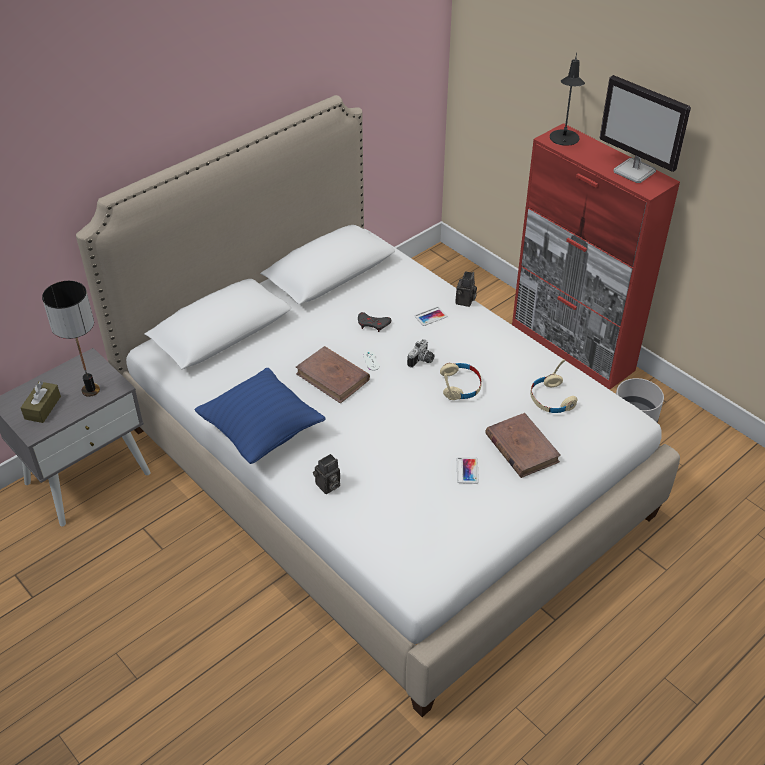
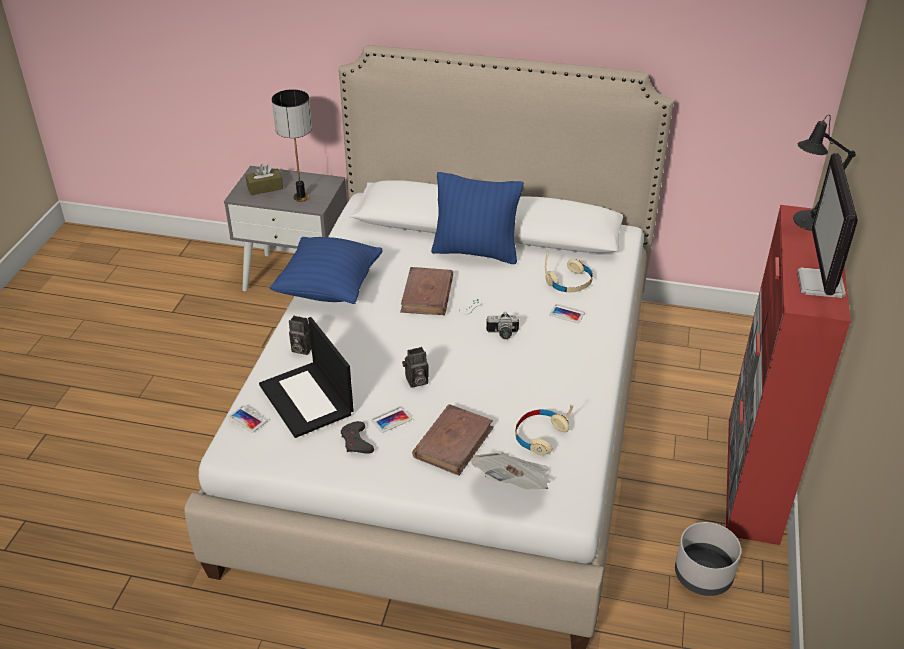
camera: 55 degrees right, 5 degrees down
(304, 323) = (476, 252): none -> blue pillow
(373, 324) = (518, 287): grey game controller -> grey game controller (356, 442)
(392, 560) = (247, 419): none -> phone
(402, 510) = (307, 399): none -> laptop
(460, 386) = (495, 370): beige headphones -> beige headphones (570, 283)
(465, 301) = (613, 325): camera -> camera (416, 381)
(590, 438) = (514, 485): none -> newspaper

